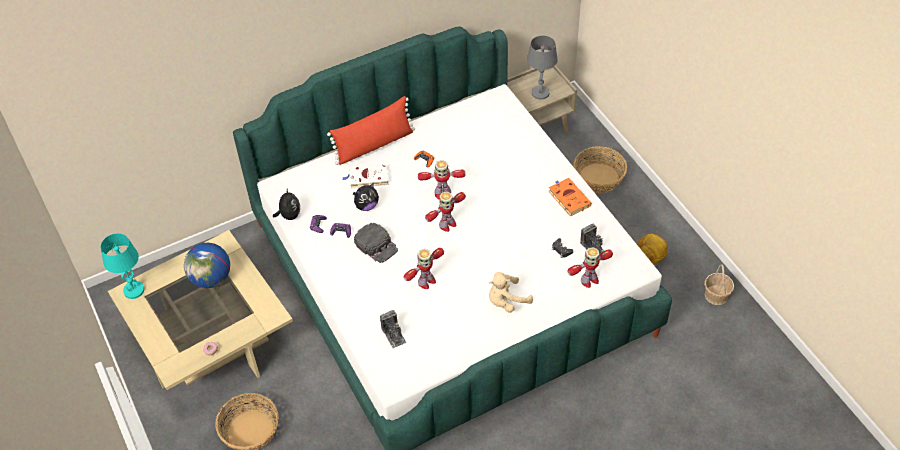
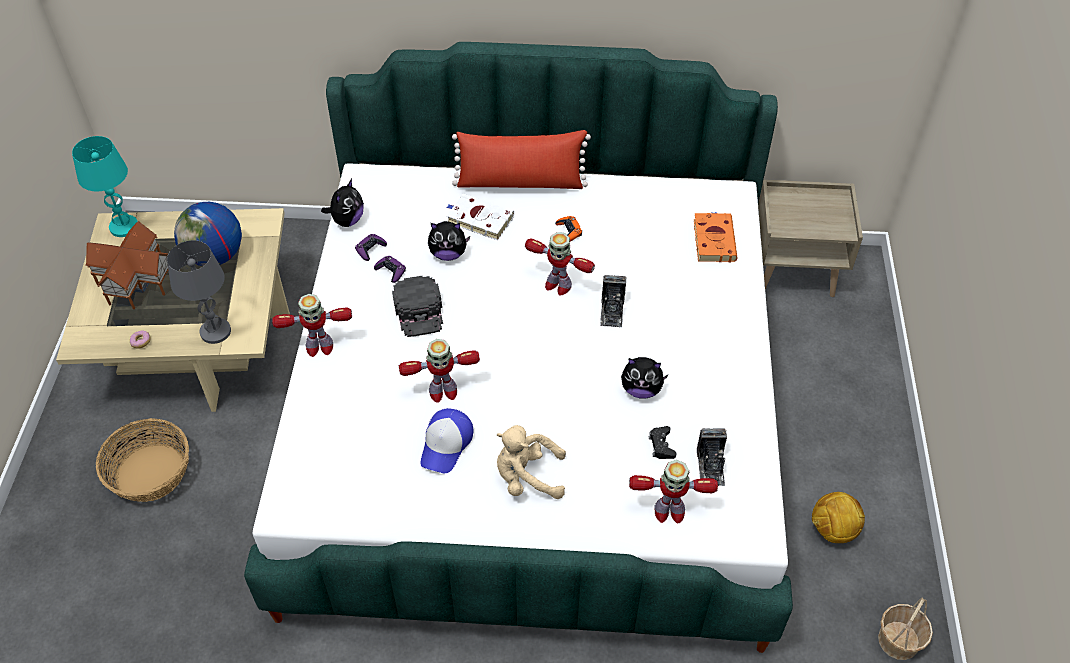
camera: 30 degrees right, 0 degrees up
(174, 316) = (137, 280): none -> toy house
(393, 335) = (343, 441): camera -> camera (612, 311)
(447, 225) = (531, 329): toy robot -> toy robot (319, 347)
(451, 307) = (446, 444): none -> cap
(530, 227) = (641, 389): none -> plush toy
(540, 93) = (807, 219): grey table lamp -> grey table lamp (215, 331)
(568, 198) = (728, 376): orange book -> orange book (713, 239)
(598, 178) = (835, 379): basket -> none

